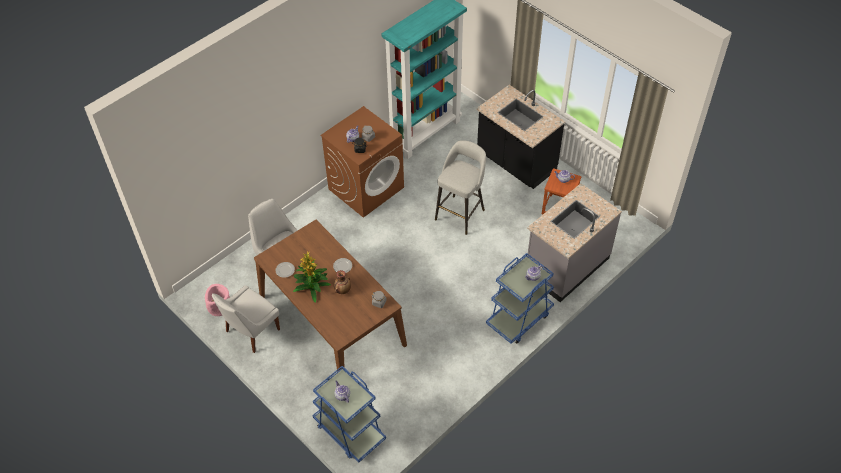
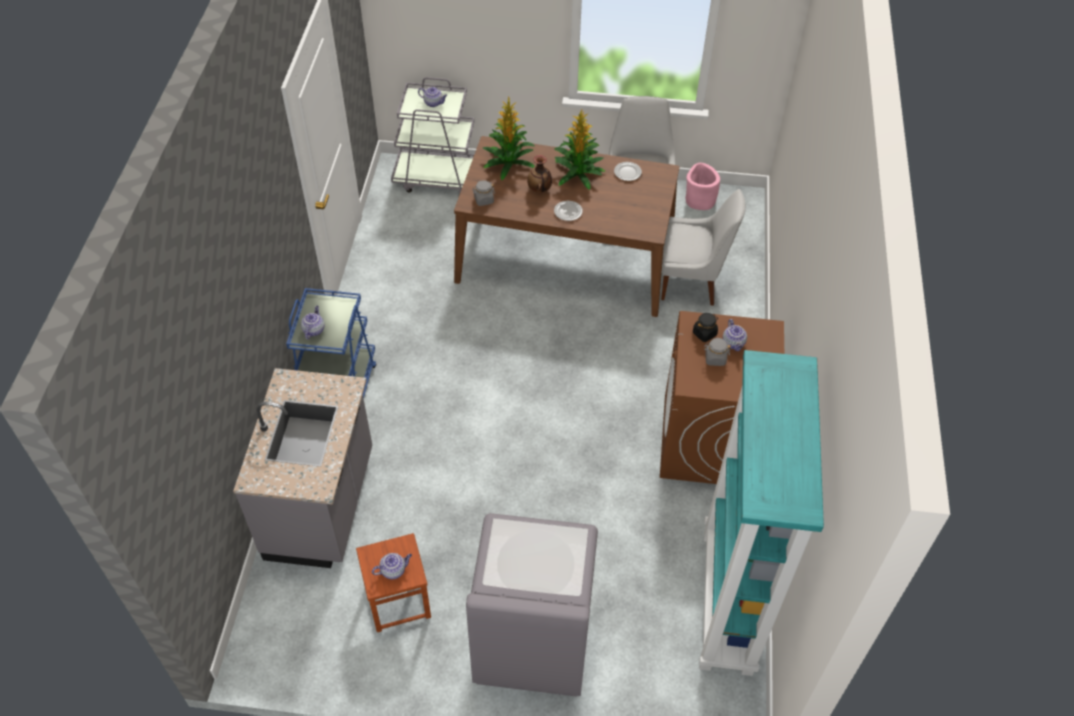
camera: 140 degrees right, 0 degrees up
(341, 319) = (508, 162): none -> potted plant
(349, 431) = (438, 178): blue cart -> grey cart
(460, 214) = (539, 489): grey stool -> none
(515, 163) = (531, 643): black counter -> grey washing machine

